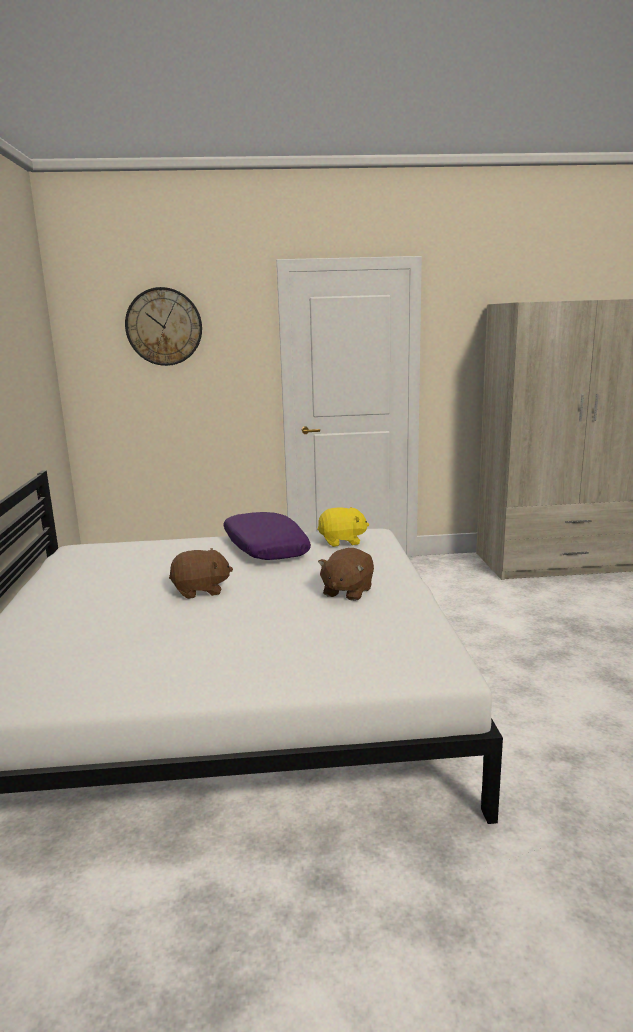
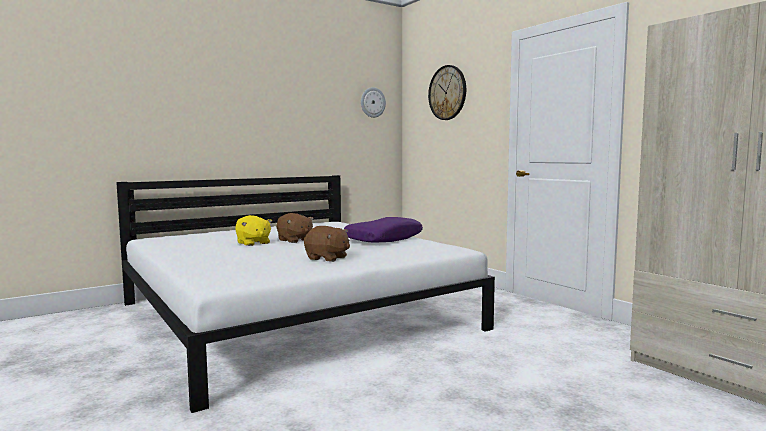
camera: 60 degrees right, 10 degrees down
(36, 339) = (372, 102): none -> wall clock
(342, 541) = (424, 247): yellow plush toy -> yellow plush toy (253, 243)
(347, 591) = (327, 258): brown plush toy -> brown plush toy turned 150 degrees counterclockwise

